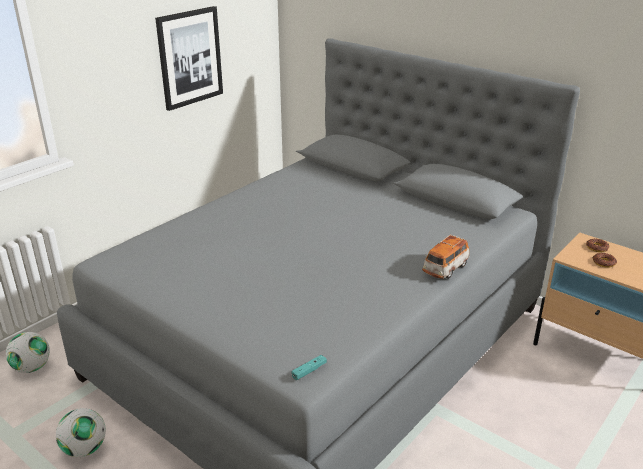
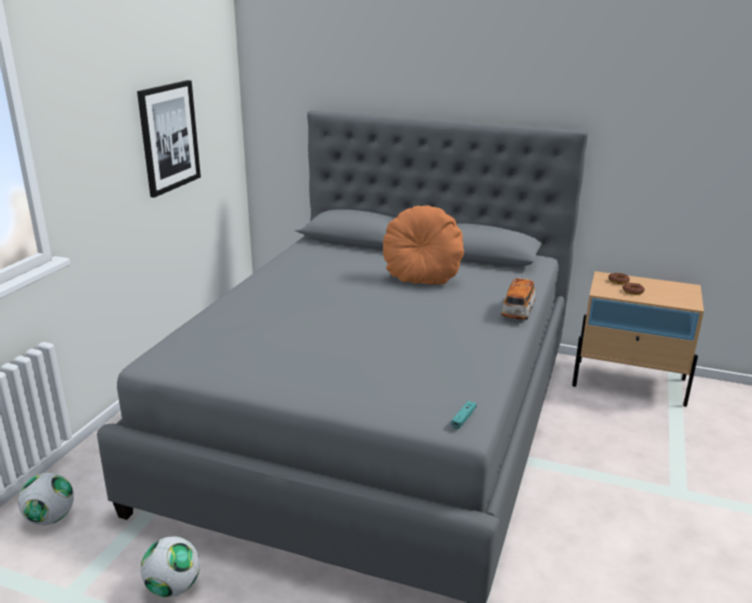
camera: 20 degrees left, 5 degrees down
(379, 218) = (422, 280): none -> orange pillow

